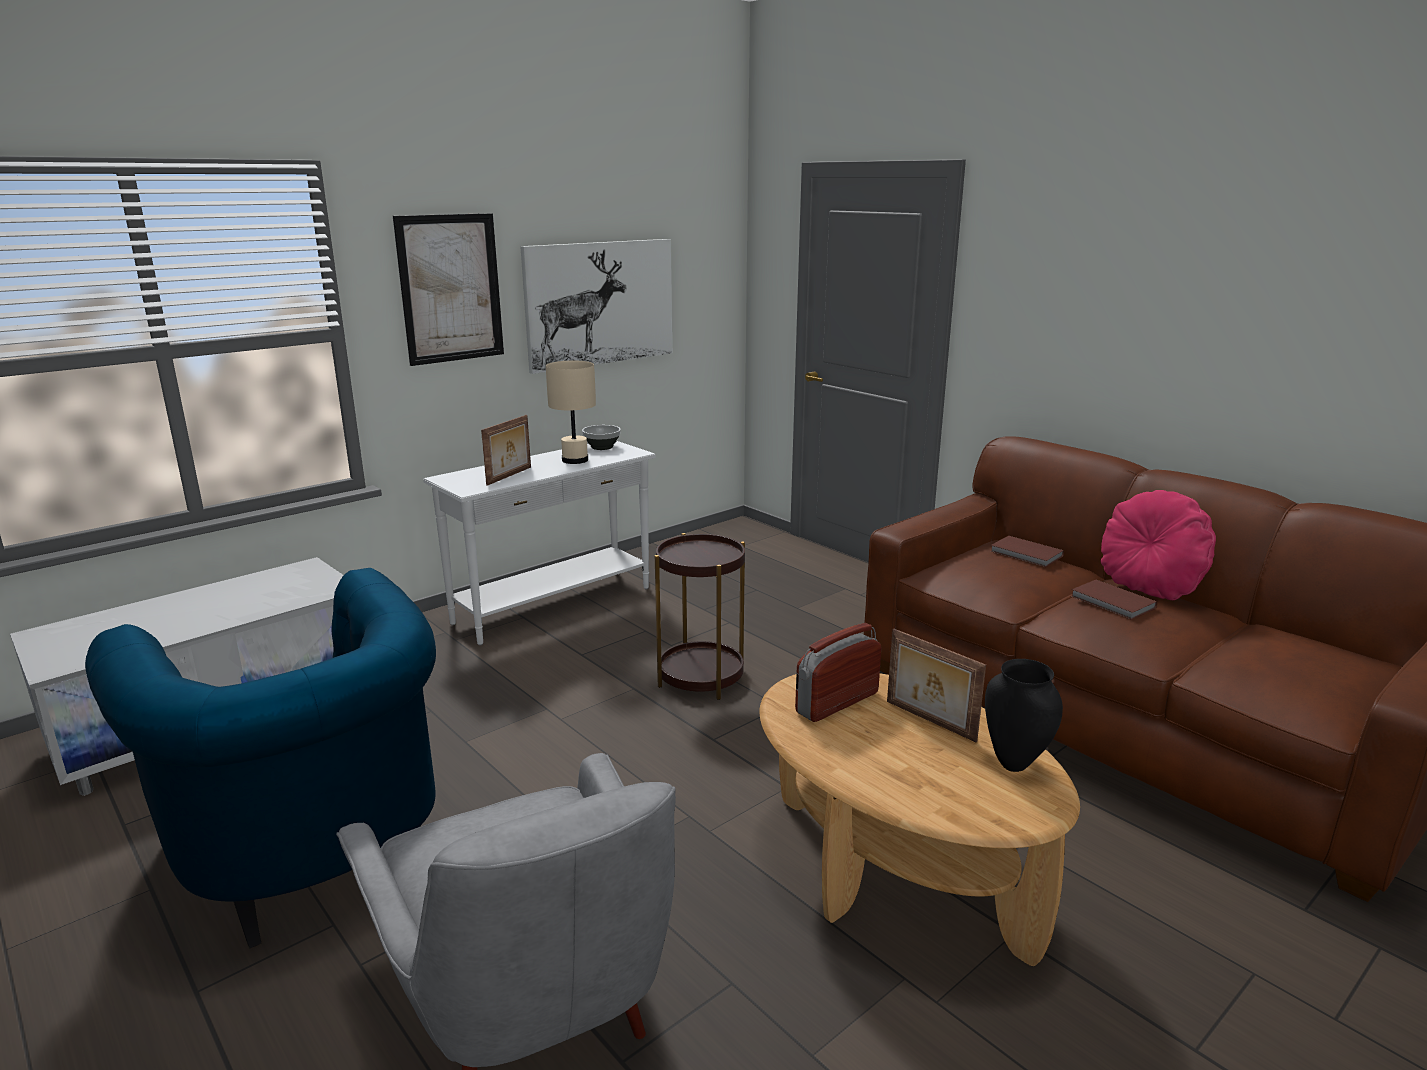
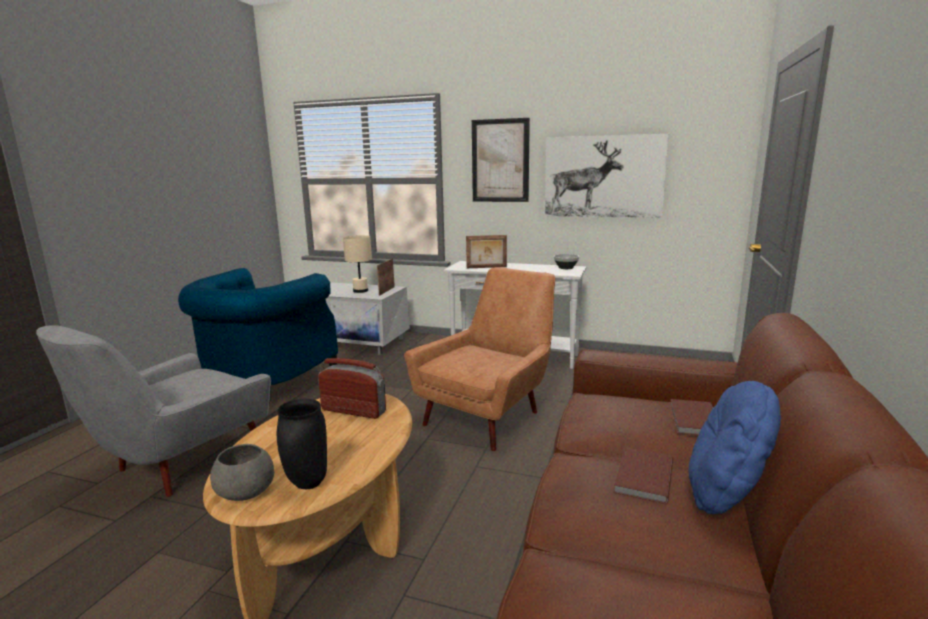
camera: 60 degrees right, 5 degrees down
(575, 460) = (533, 269): beige table lamp -> beige table lamp (360, 291)
(701, 677) = (489, 414): brown side table -> brown armchair
(929, 721) = (350, 443): picture frame -> picture frame (386, 291)
(1011, 807) = (246, 491): none -> grey bowl
(1148, 589) = (724, 497): pink pillow -> blue pillow

